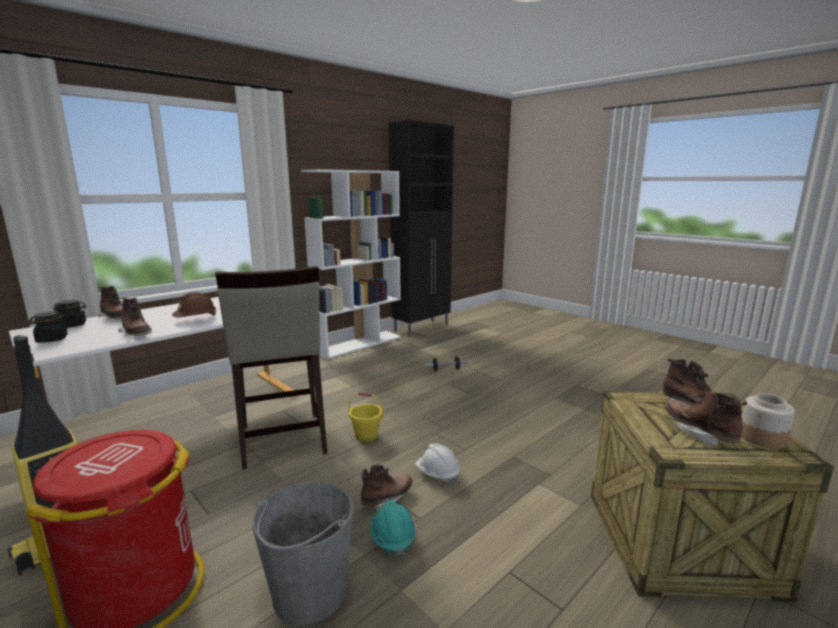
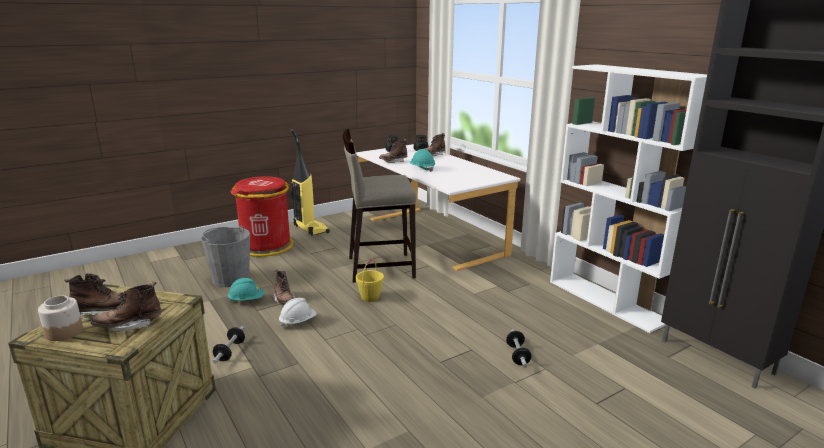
camera: 100 degrees right, 5 degrees up
(195, 319) = (422, 169): brown hard hat -> turquoise hard hat
(524, 509) = (230, 351): none -> dumbbell

